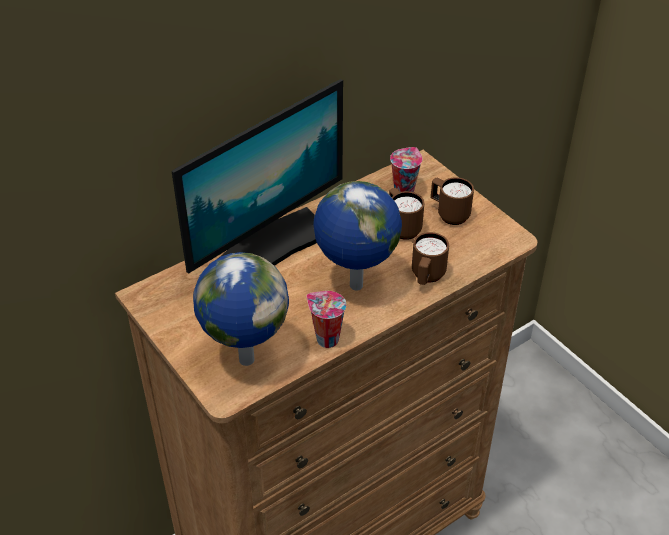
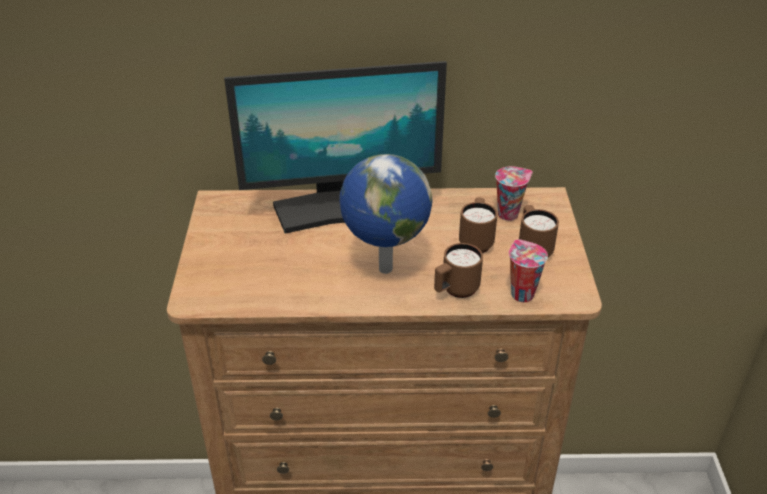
camera: 35 degrees right, 5 degrees down
(245, 359) = (236, 281): globe -> none
(325, 339) = (314, 298): cup -> cup (521, 293)

